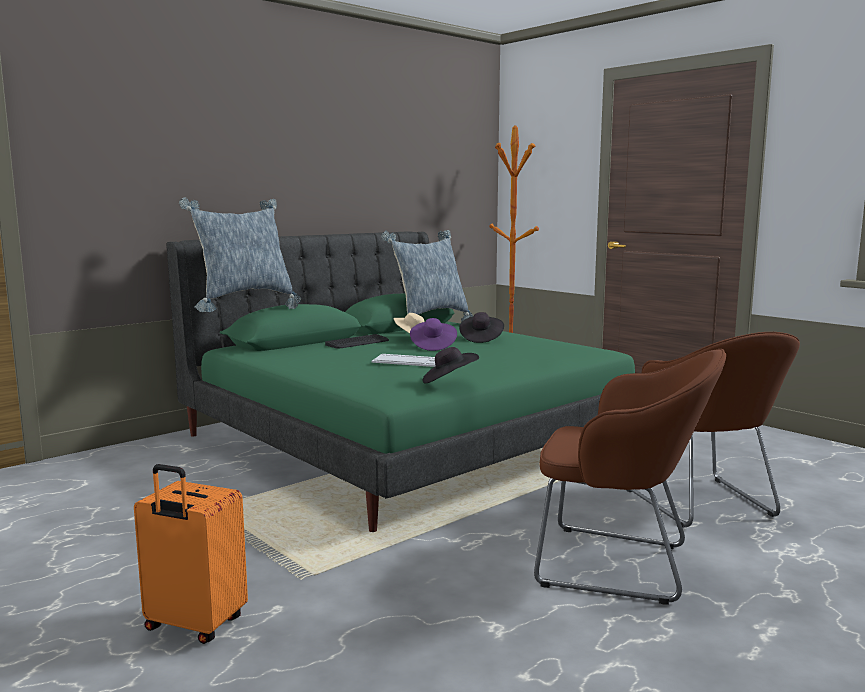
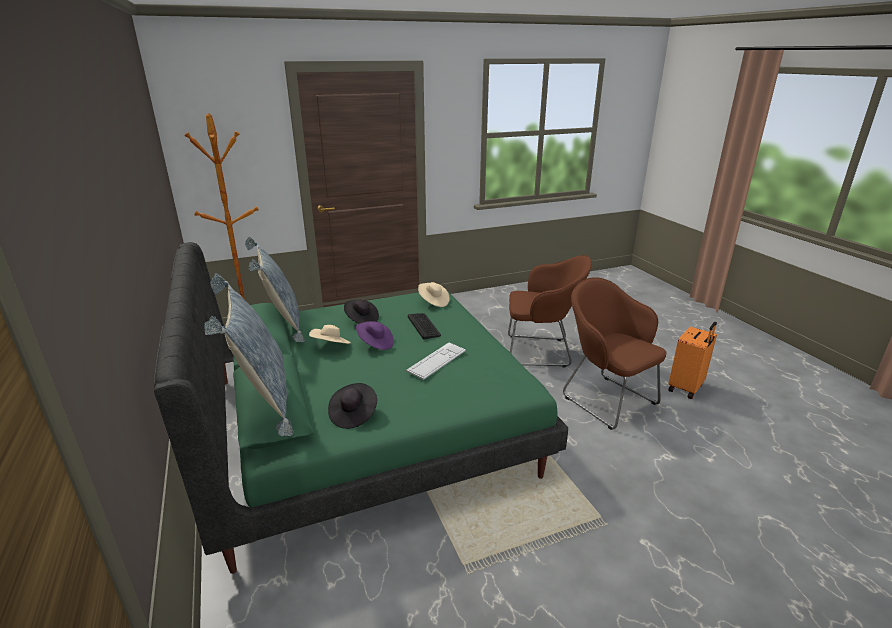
camera: 70 degrees left, 15 degrees up
(194, 625) = (666, 589): orange suitcase -> orange suitcase (686, 388)
(357, 343) = (322, 374): keyboard -> keyboard (424, 326)
(449, 381) = (504, 360): black hat -> black hat (353, 415)
(572, 351) = (433, 302): none -> beige hat
(620, 566) = (605, 399): brown armchair -> brown armchair turned 75 degrees counterclockwise

